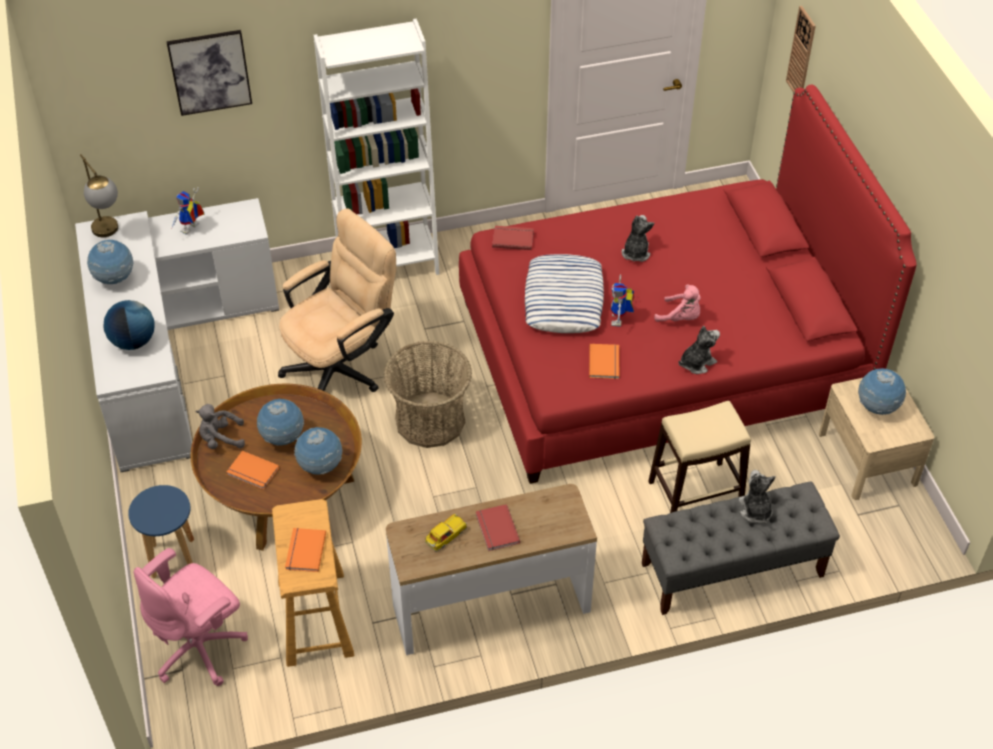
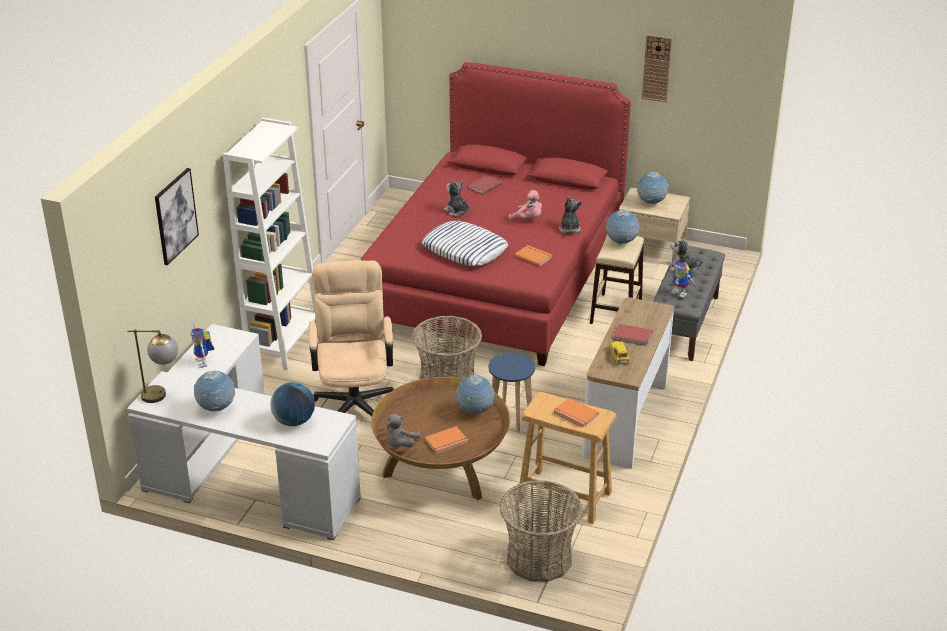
camera: 55 degrees left, 15 degrees down
(173, 558) = (445, 542): blue stool -> blue stool (510, 418)
(200, 648) = (539, 558): pink office chair -> basket
(283, 438) = (431, 418): globe -> globe (621, 243)
(512, 238) = (389, 245): red book -> red book (484, 185)
(620, 320) = (505, 238): toy robot -> toy robot (681, 293)
(680, 317) = (528, 219): pink plush toy -> pink plush toy turned 60 degrees clockwise
(801, 53) = (432, 56): wall clock -> wall clock (656, 68)

